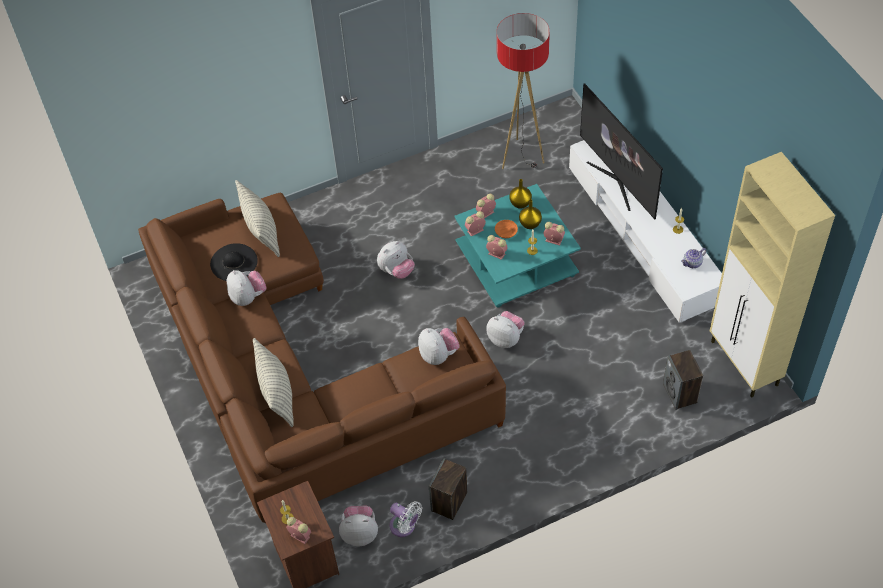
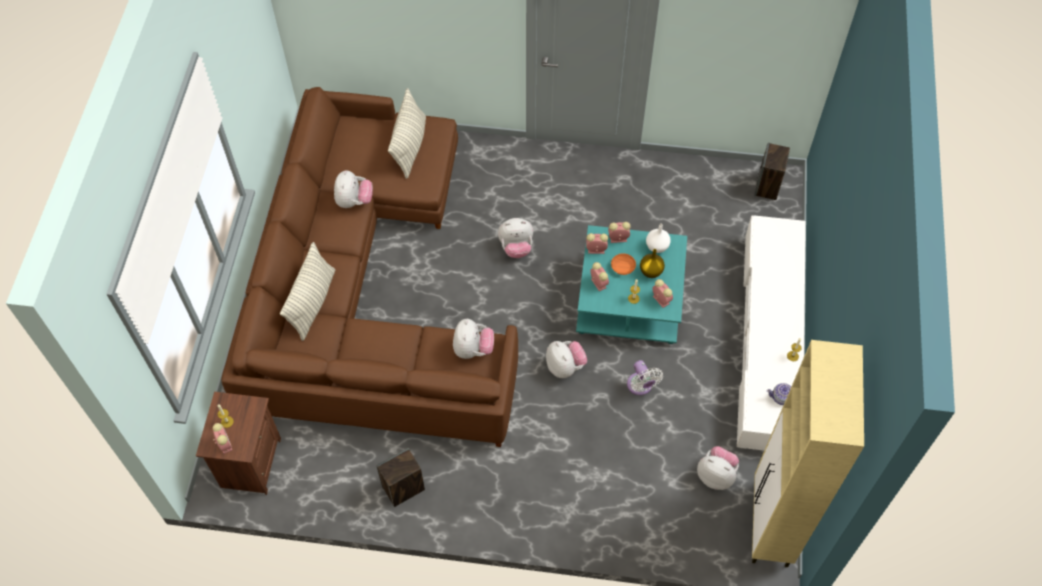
camera: 30 degrees right, 5 degrees up
(234, 262) = (365, 163): black hat -> none
(360, 533) = (310, 468): plush toy -> plush toy (716, 475)
(404, 527) = (350, 487): white fan -> white fan (640, 386)
(520, 203) = (656, 246): yellow vase -> white vase
(521, 157) = (708, 201): floor lamp -> none
(617, 181) = (770, 275): television -> none
(680, 393) = (686, 516): speaker -> speaker (767, 186)

